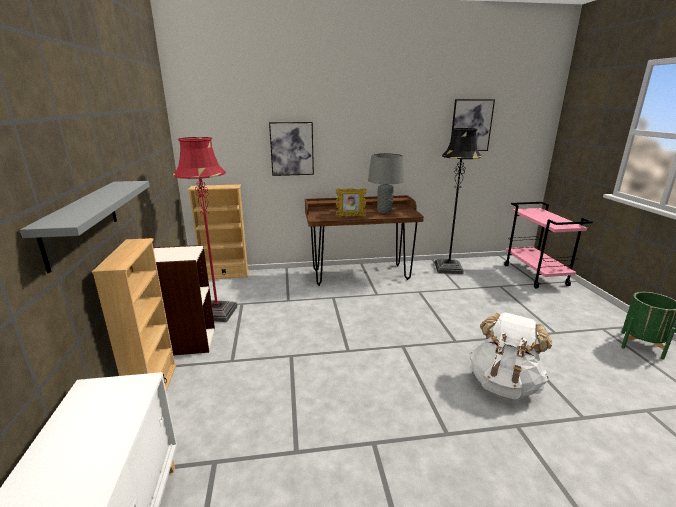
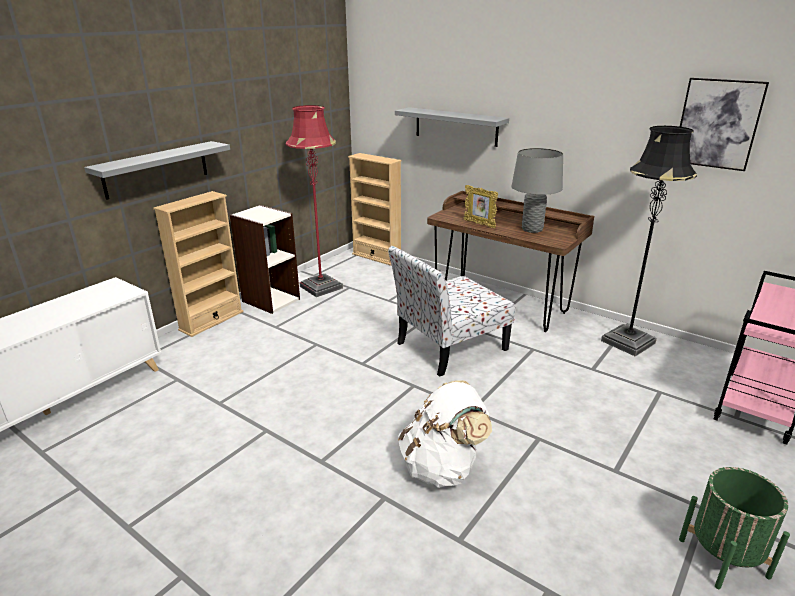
camera: 45 degrees right, 5 degrees up
(292, 149) = (456, 126): picture -> grey shelf
(378, 312) = (449, 347): none -> chair

